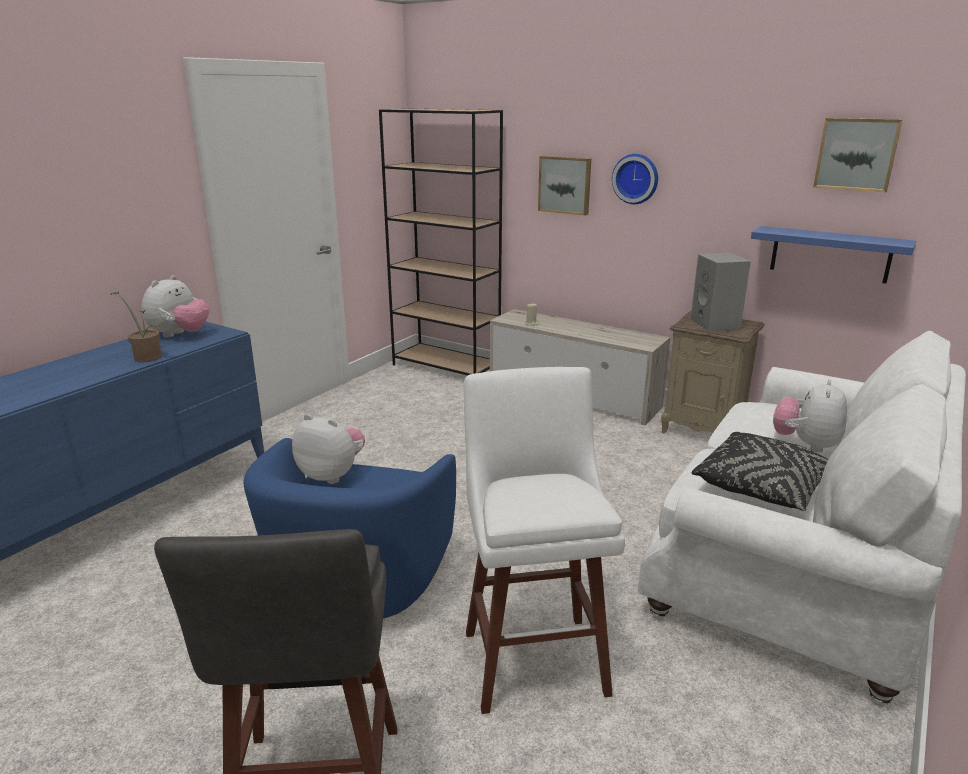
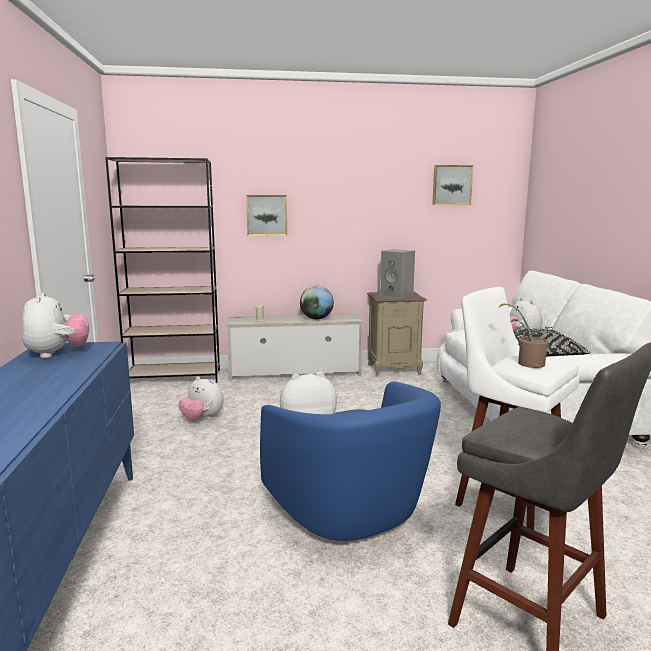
camera: 40 degrees left, 10 degrees down
(146, 356) = (68, 371): potted plant -> potted plant (527, 364)
(398, 425) = (202, 419): none -> plush toy
(601, 335) = (316, 319): none -> globe
(636, 178) = (321, 207): wall clock -> none
(830, 254) = (445, 244): blue shelf -> none

